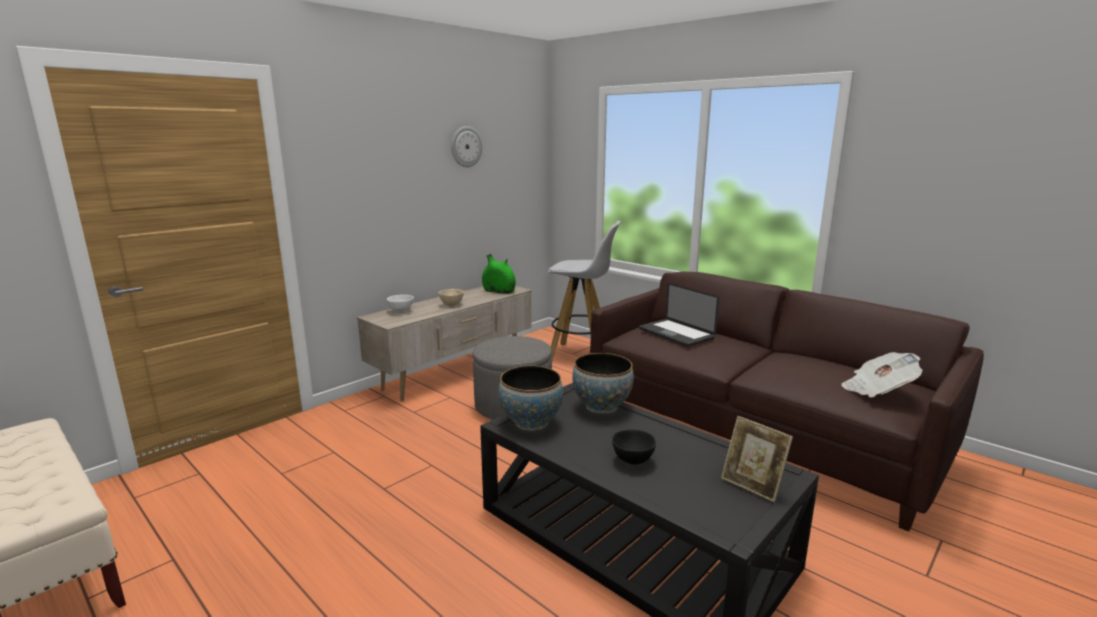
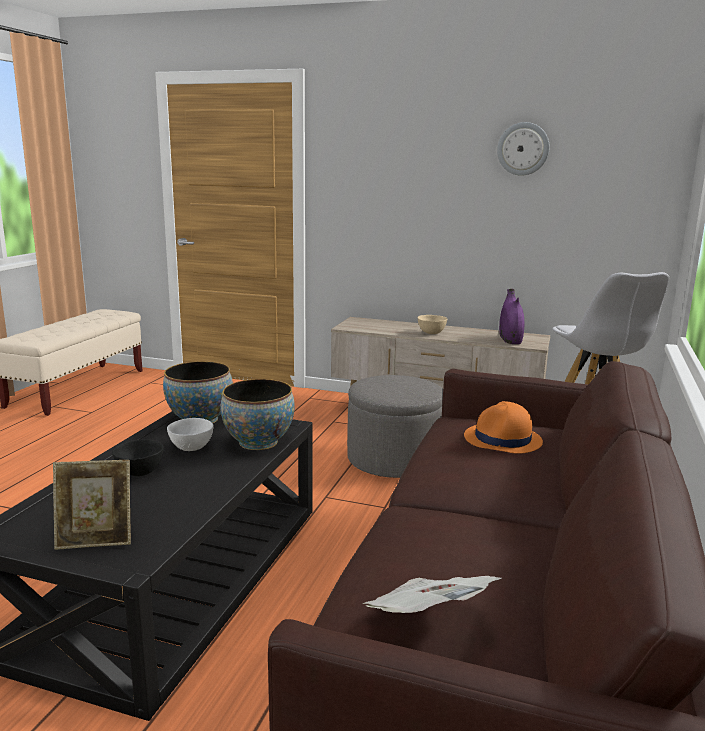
camera: 65 degrees right, 0 degrees up
(401, 311) = (384, 323): white bowl -> white bowl (192, 448)
(499, 291) = (510, 340): green vase -> purple vase
(676, 334) = (503, 440): laptop -> orange hat
(752, 486) = (96, 540): picture frame -> picture frame turned 120 degrees counterclockwise

